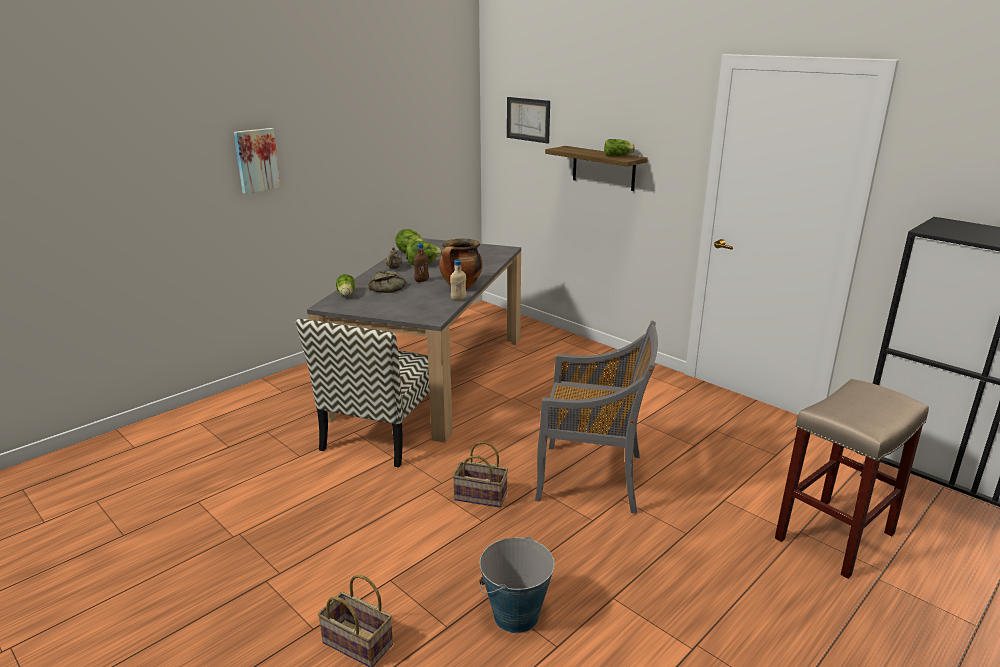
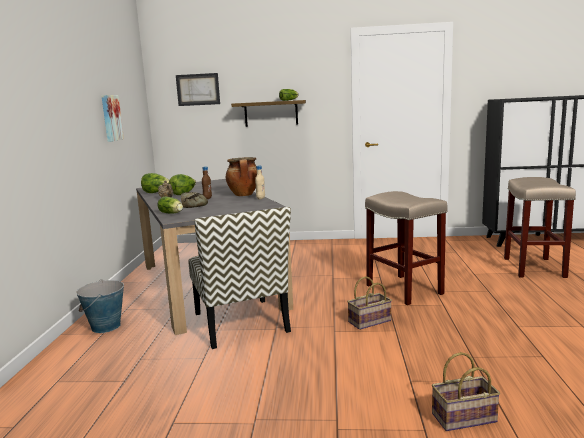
camera: 40 degrees left, 10 degrees down
(256, 160) = (39, 108): picture -> picture (110, 118)
(516, 615) = (501, 356): bucket -> bucket (106, 326)
(592, 478) = (405, 290): grey chair -> beige stool

